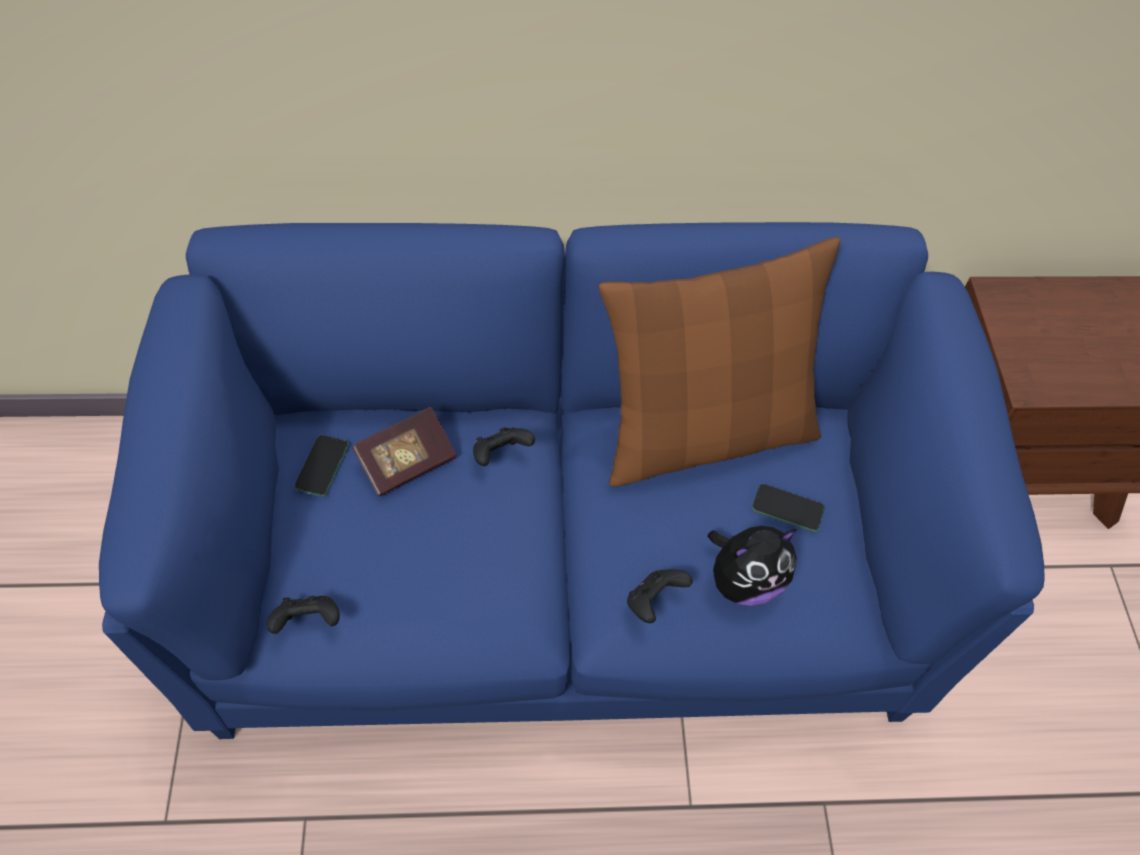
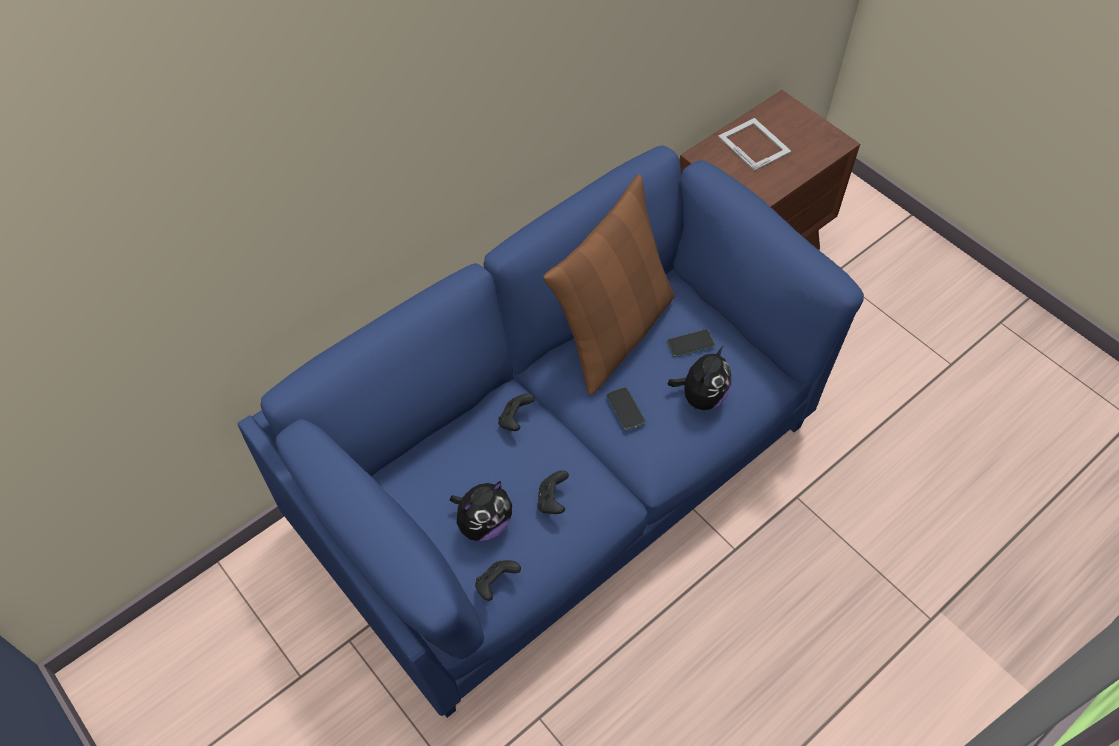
camera: 35 degrees left, 0 degrees up
(322, 466) = (419, 497): phone -> phone (625, 409)
(358, 544) = (483, 523): none -> plush toy
(406, 462) = (467, 460): book -> none
(654, 602) = (666, 439): black game controller -> black game controller (552, 500)
(1085, 319) = (754, 143): none -> picture frame

